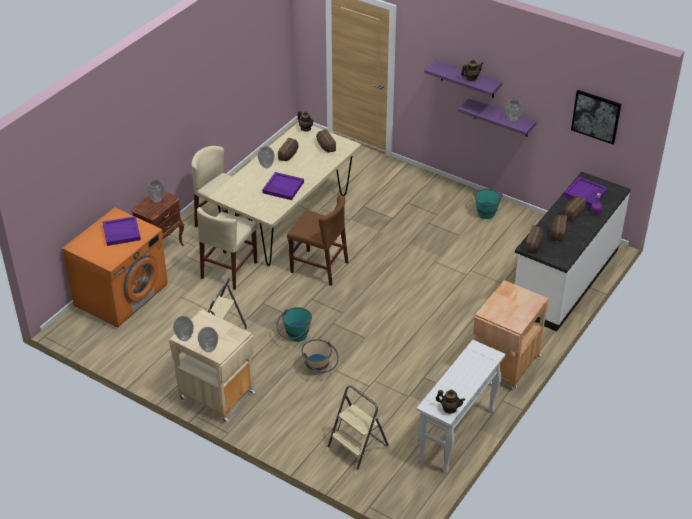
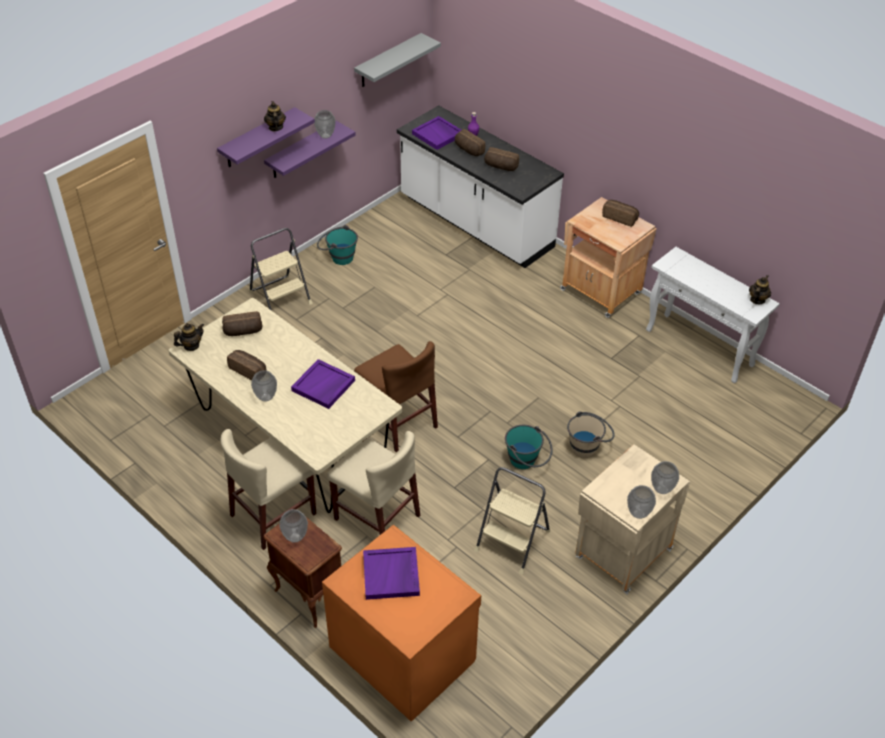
camera: 80 degrees left, 5 degrees up
(319, 267) = (398, 421): brown chair -> brown chair turned 105 degrees clockwise
(359, 447) = (715, 428): beige step ladder -> beige step ladder (279, 296)
(535, 244) = (517, 185): bread -> bread (620, 217)
(596, 116) = (388, 61): picture -> grey shelf

